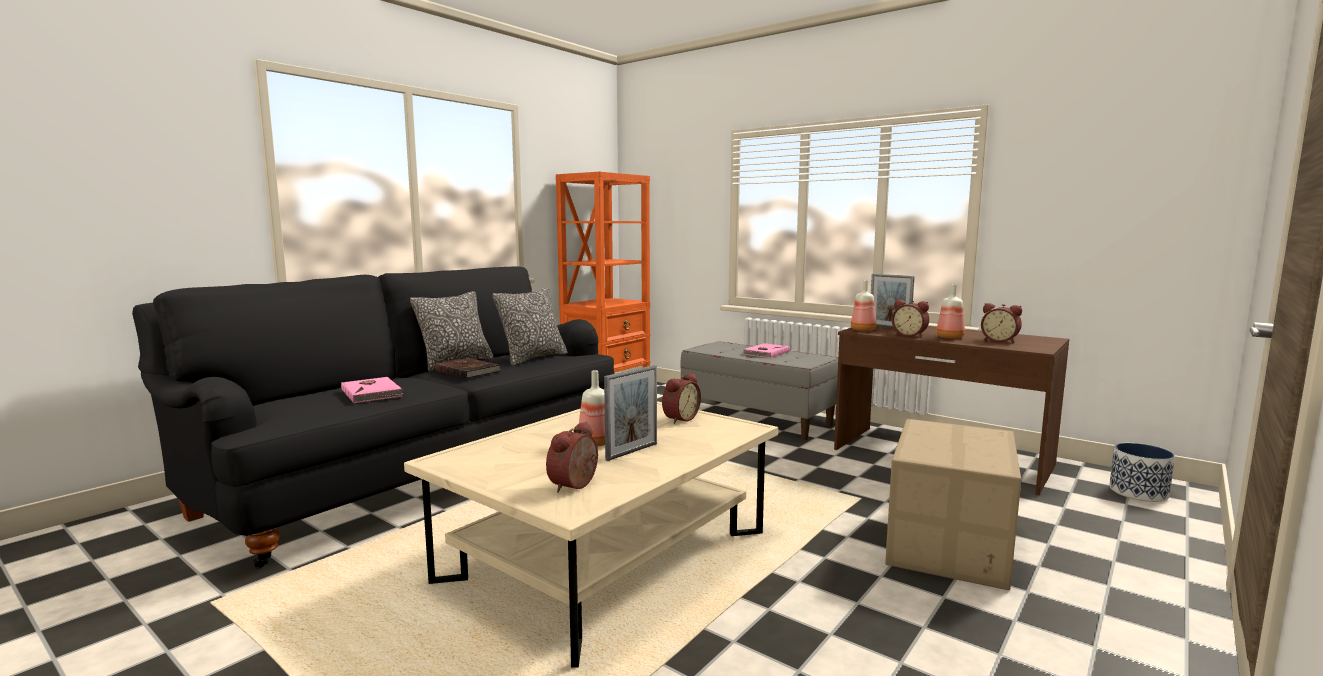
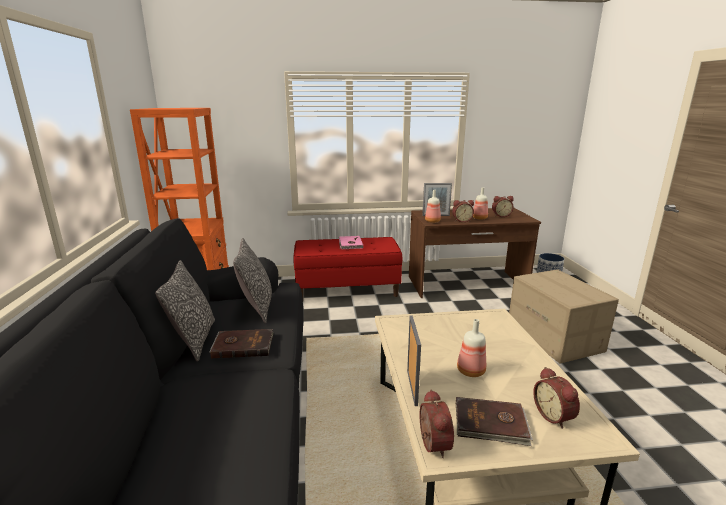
camera: 45 degrees left, 10 degrees up
(372, 393) = (236, 419): pink book -> none
(514, 467) = (491, 424): none -> brown book
(632, 451) = (503, 367): picture frame -> picture frame (412, 387)
(679, 419) = (453, 324): alarm clock -> alarm clock (431, 444)
(757, 419) = (347, 290): grey bench -> red bench

